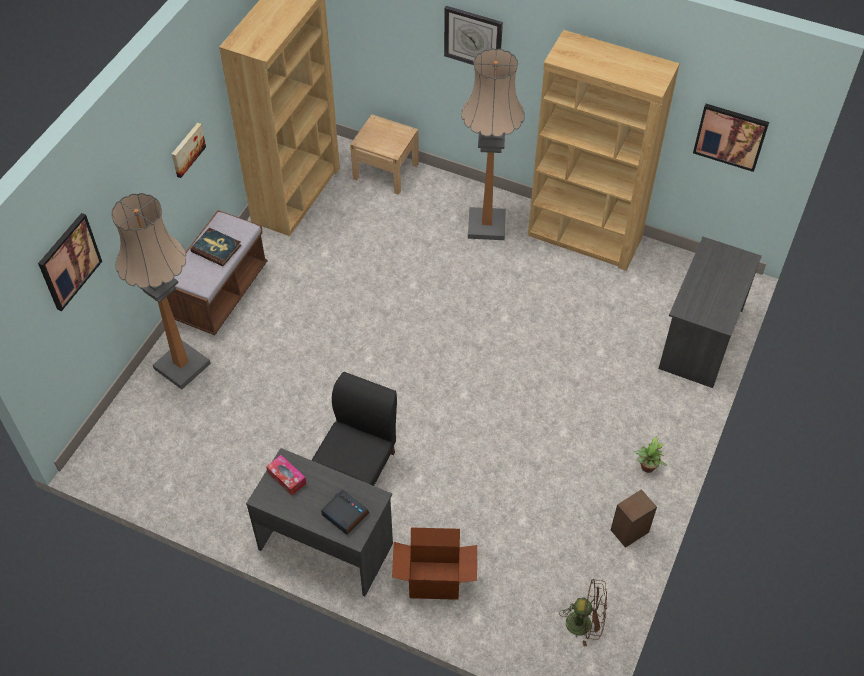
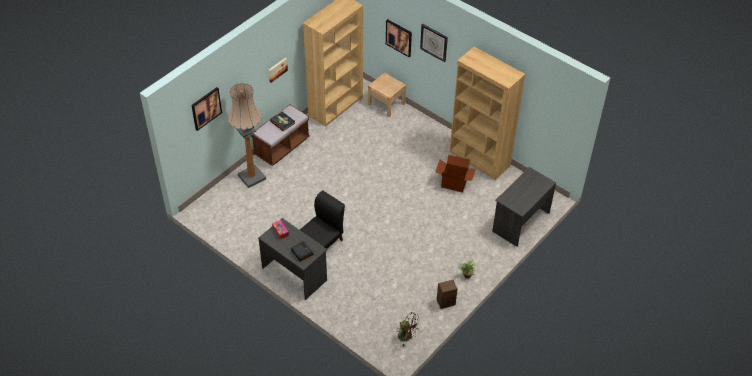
camera: 15 degrees right, 5 degrees down
(434, 579) = (341, 300): cardboard box -> cardboard box (454, 183)
(486, 225) = (429, 142): floor lamp -> none
(730, 136) = (549, 117): picture -> picture (399, 37)

